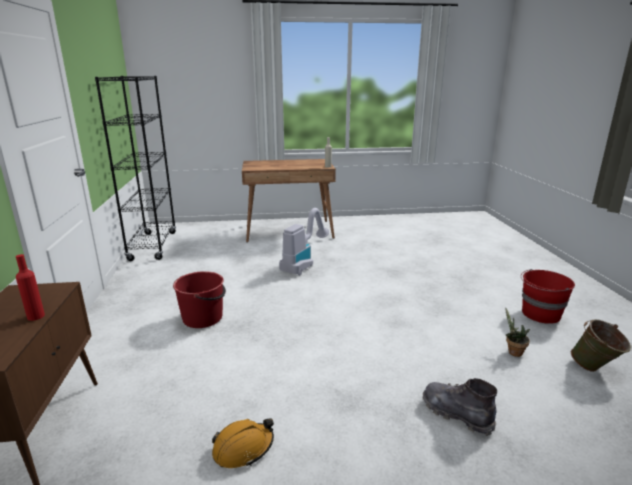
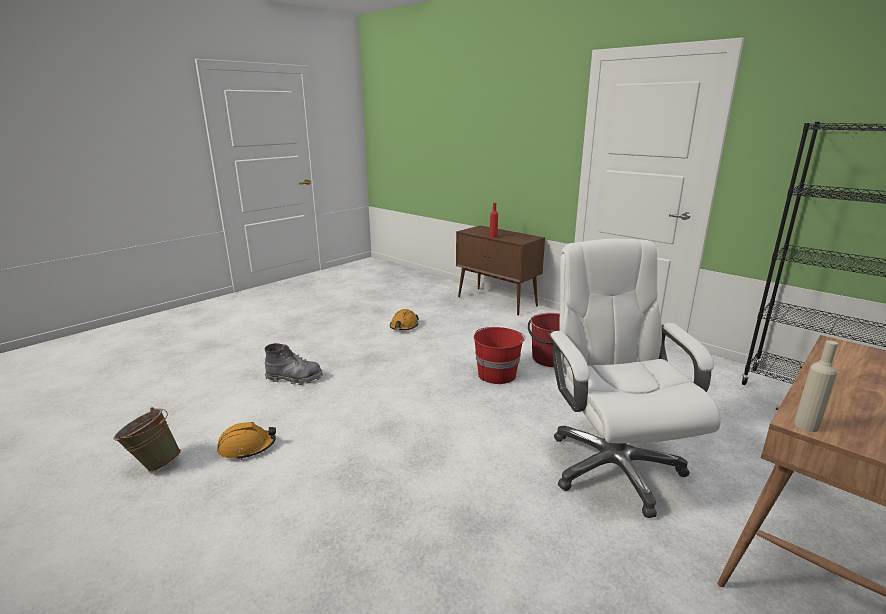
camera: 140 degrees right, 0 degrees up
(303, 263) = (613, 466): vacuum cleaner -> white office chair
(513, 352) = (247, 447): potted plant -> orange hard hat
(540, 314) = (195, 536): red bucket -> red bucket (497, 374)

